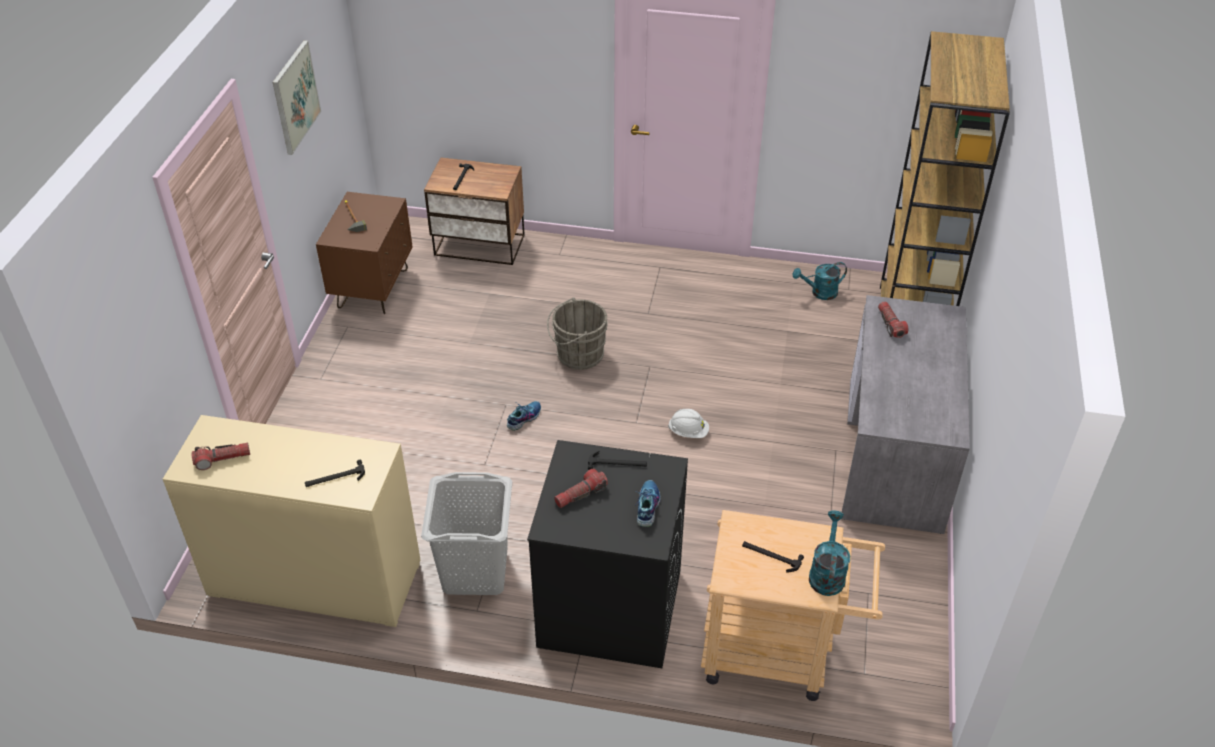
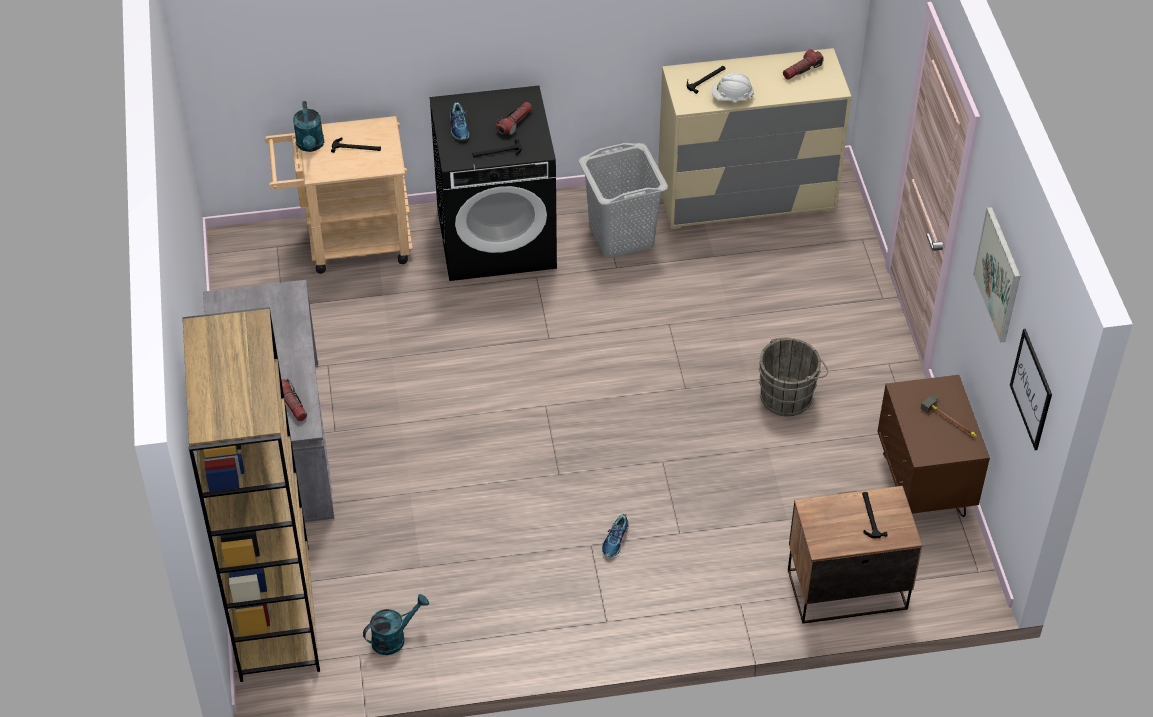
camera: 160 degrees right, 5 degrees up
(337, 66) = (1031, 389): none -> picture
(524, 418) = (659, 379): shoe -> shoe (616, 540)
(577, 355) = (643, 466): grey bucket -> grey bucket (789, 395)
(688, 432) = (488, 410): white hard hat -> white hard hat (732, 97)

